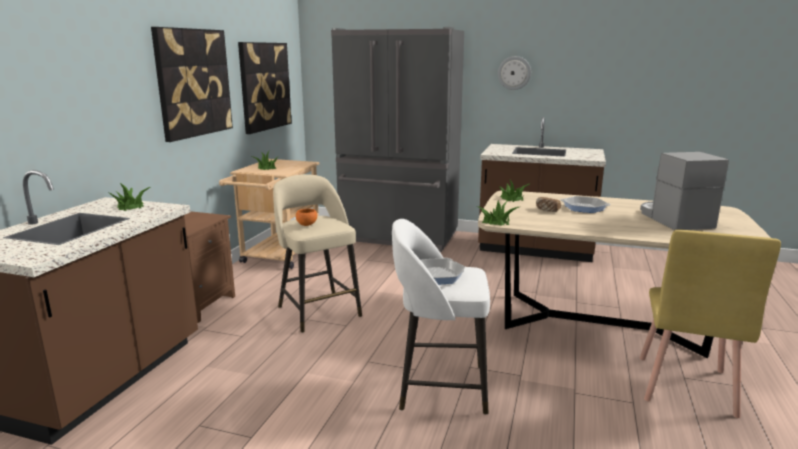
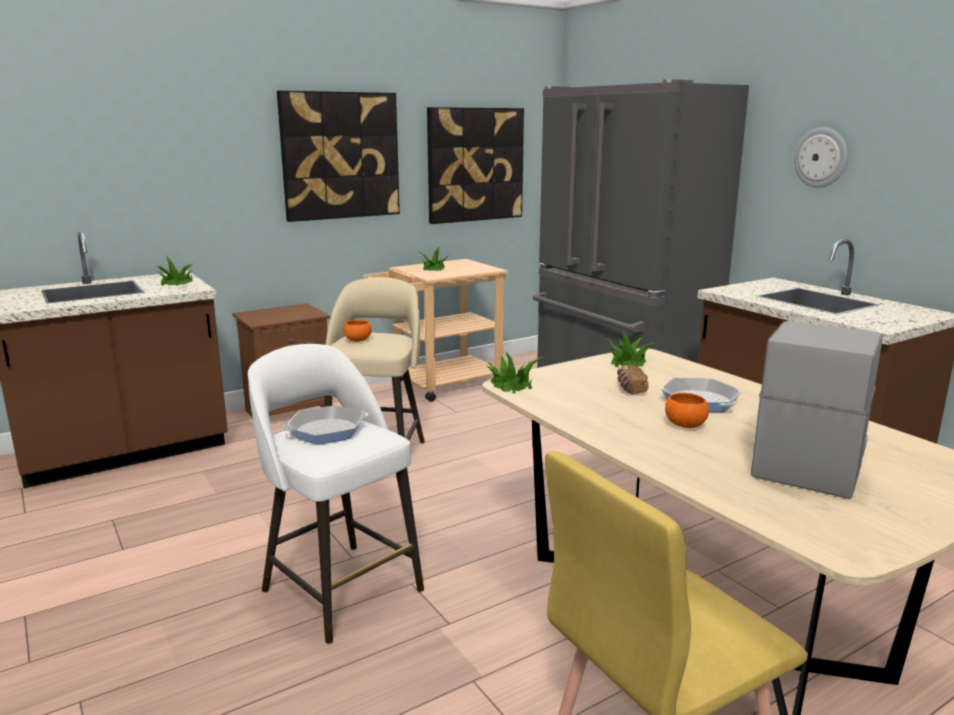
camera: 40 degrees right, 0 degrees up
(606, 219) = (685, 425): none -> orange bowl

